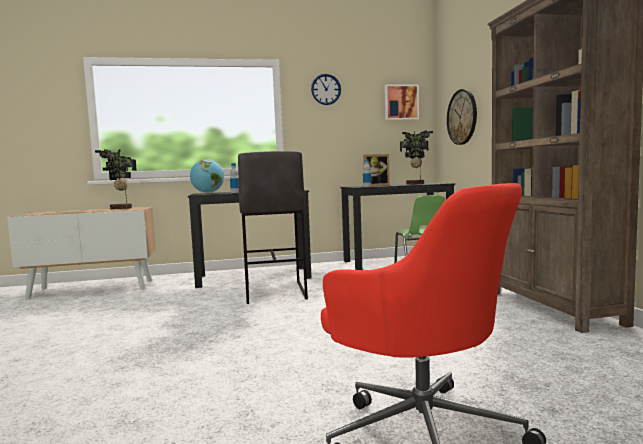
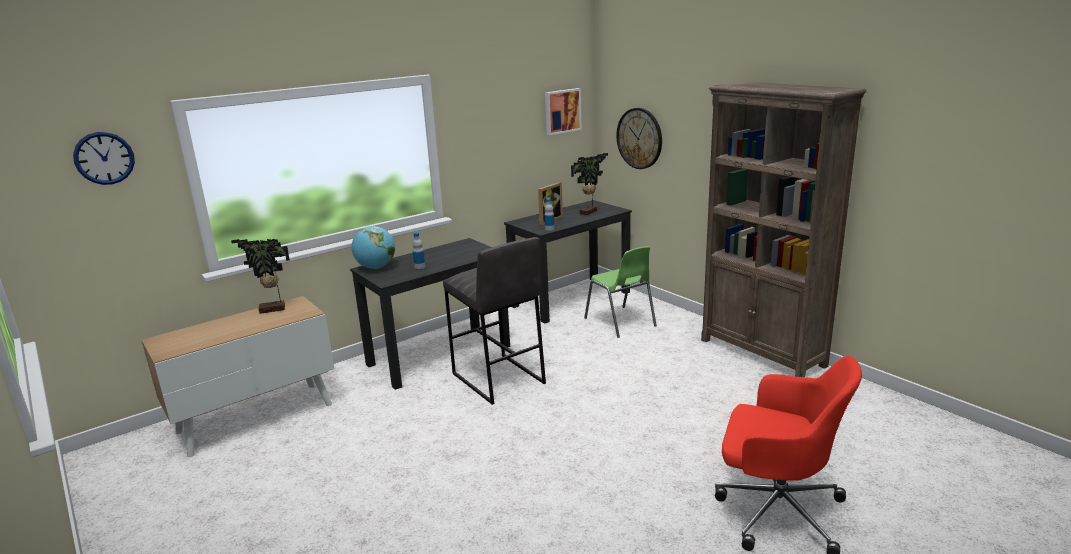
camera: 25 degrees left, 15 degrees up
(326, 89) = (483, 106): wall clock -> wall clock (104, 158)

